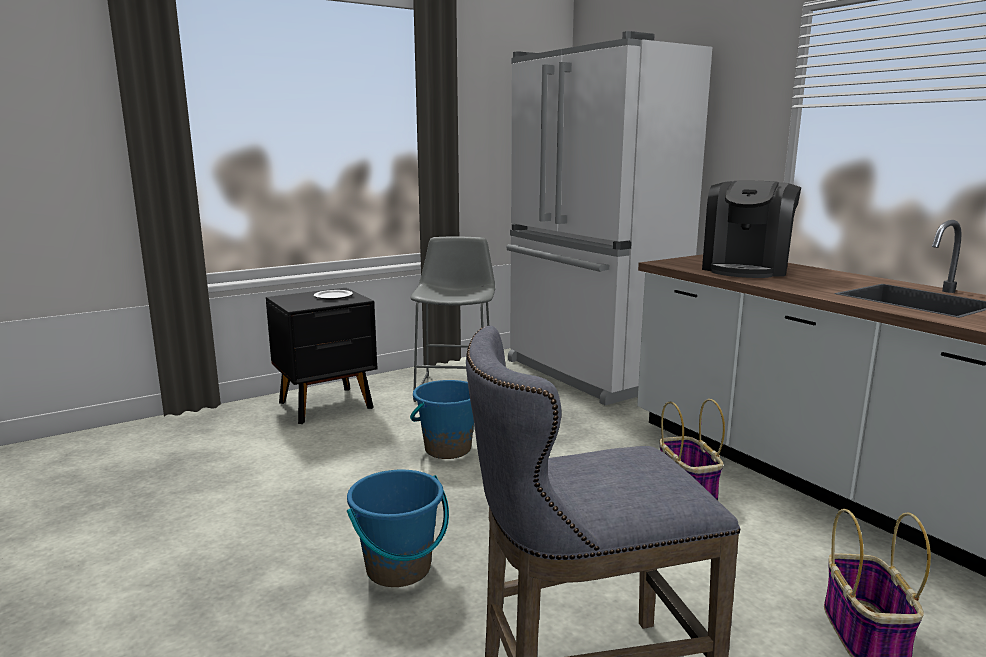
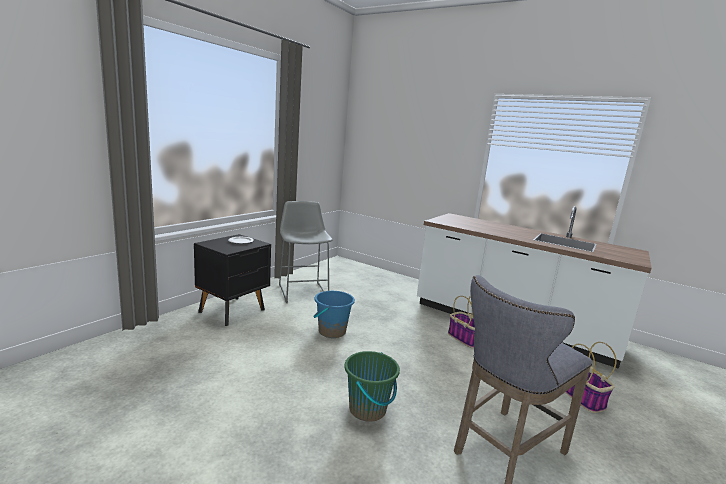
camera: 25 degrees left, 0 degrees up
(399, 569) = (368, 409): blue bucket -> green bucket
(589, 373) = (368, 277): white fridge -> none
(746, 269) = (477, 224): coffee machine -> none

